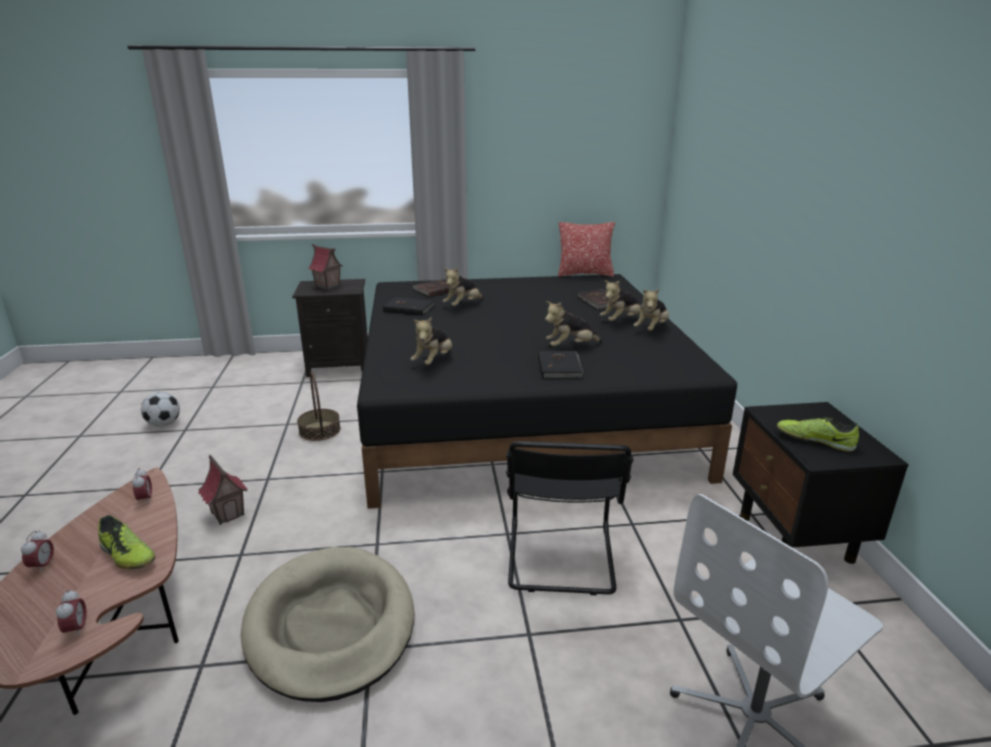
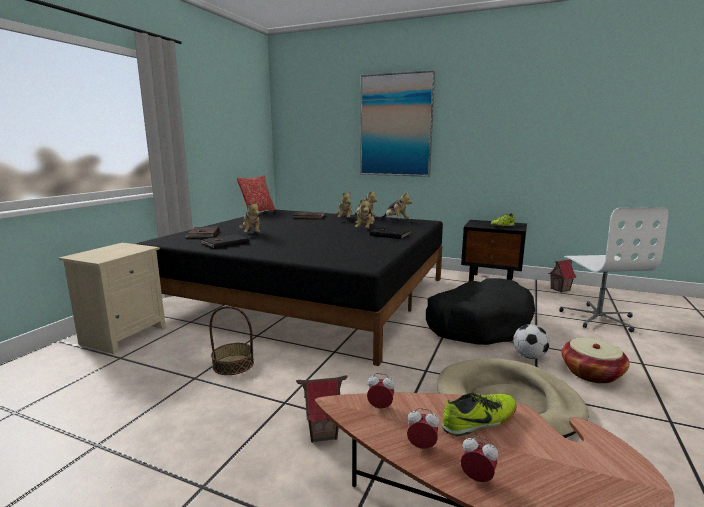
camera: 60 degrees left, 10 degrees down
(77, 629) = (591, 452): alarm clock -> alarm clock (422, 446)
(164, 424) = (49, 461): football -> football (529, 356)
(327, 287) = (109, 252): toy house -> toy house (560, 289)
(340, 365) = (124, 335): black nightstand -> beige nightstand
(434, 361) = (339, 251): plush toy -> plush toy (395, 220)
(470, 710) = (591, 373): none -> basket
(560, 559) = (478, 324): black chair -> black dog bed
(777, 172) = (395, 125): none -> picture

